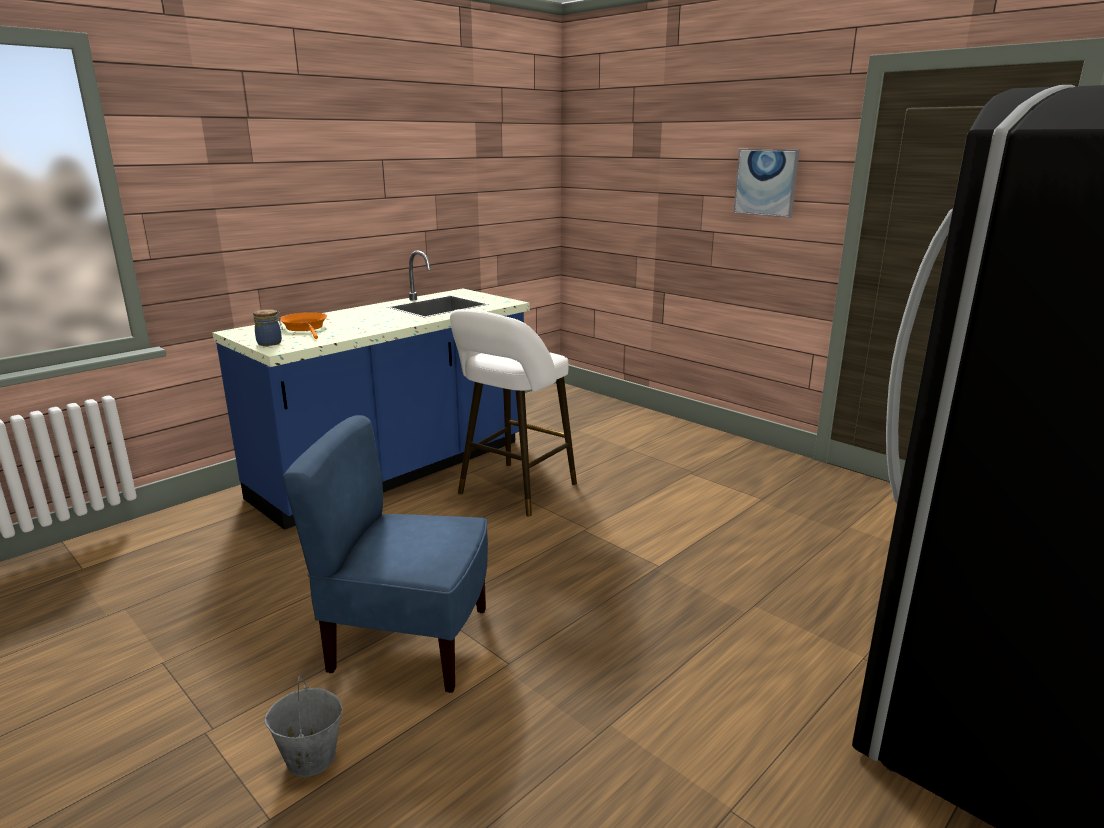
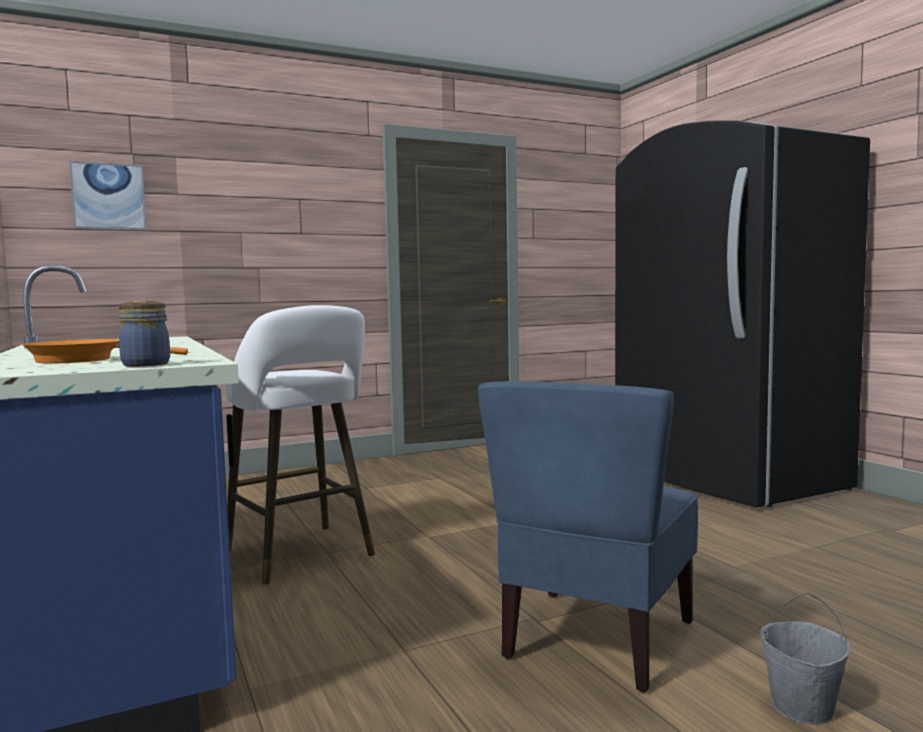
camera: 70 degrees left, 15 degrees down
(766, 182) = (311, 218): picture -> picture (109, 197)

